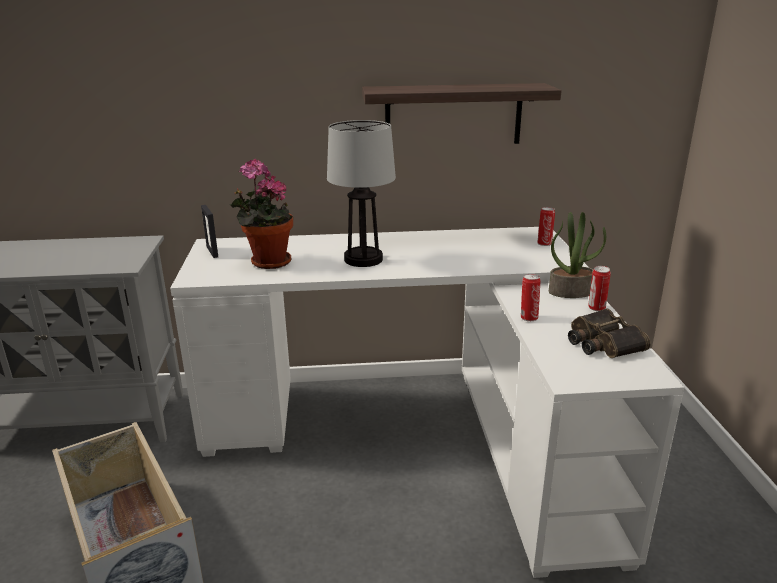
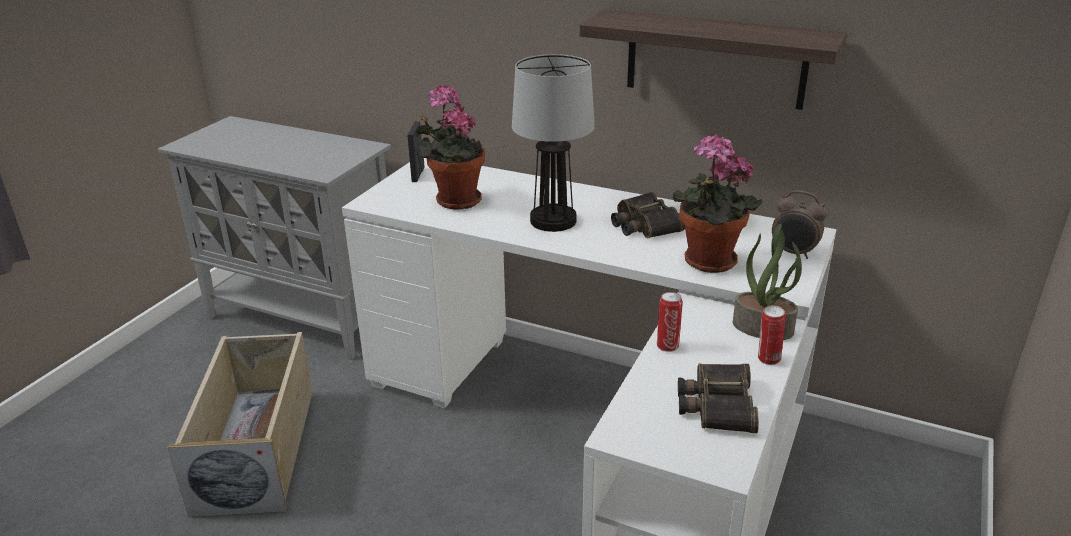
camera: 30 degrees right, 5 degrees up
(430, 248) = (643, 224): none -> binoculars
(500, 261) = (706, 263): none -> potted plant
(544, 244) = (794, 253): can -> alarm clock

